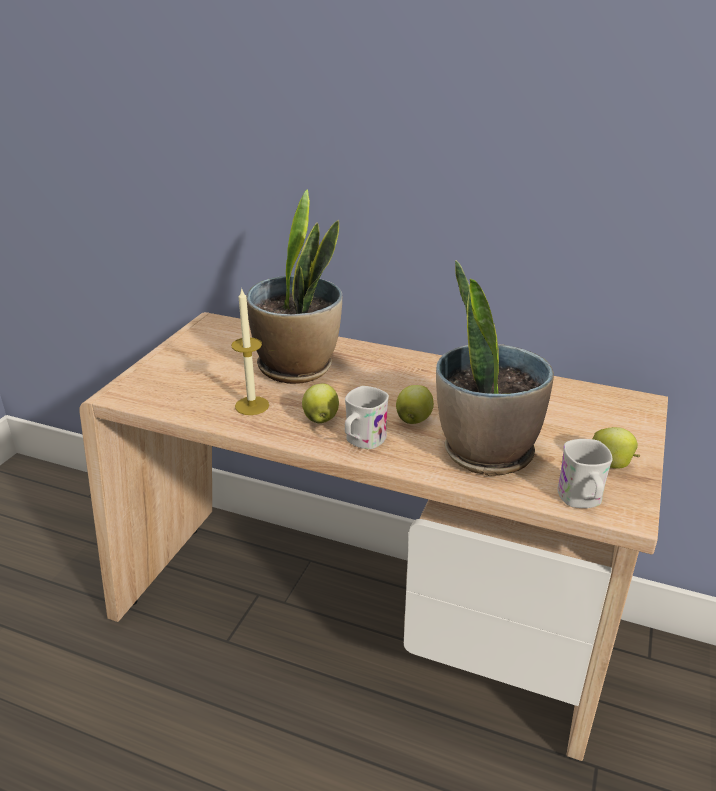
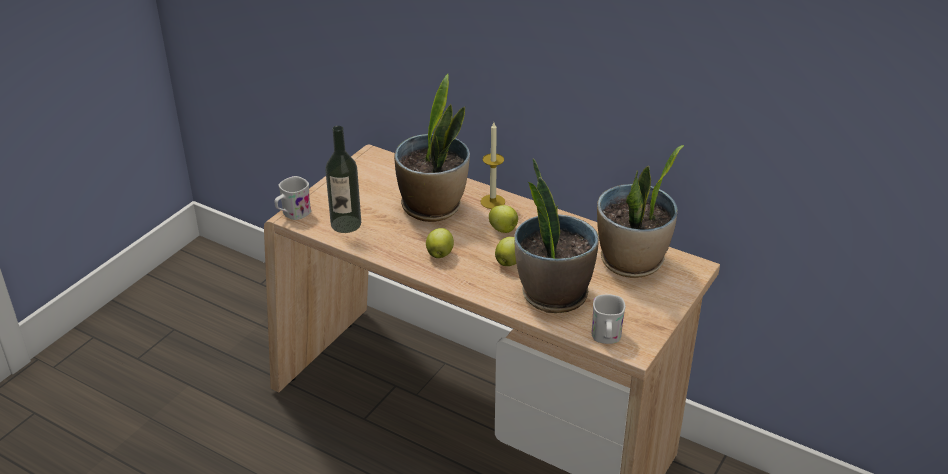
camera: 10 degrees right, 5 degrees up
(189, 396) = (346, 224): none -> bottle
(252, 405) = (391, 237): candle -> candle (492, 202)
(362, 441) = (465, 276): white mug -> white mug (293, 214)
(564, 404) = (632, 262): none -> potted plant
(612, 464) = (643, 314): apple -> apple (504, 230)

